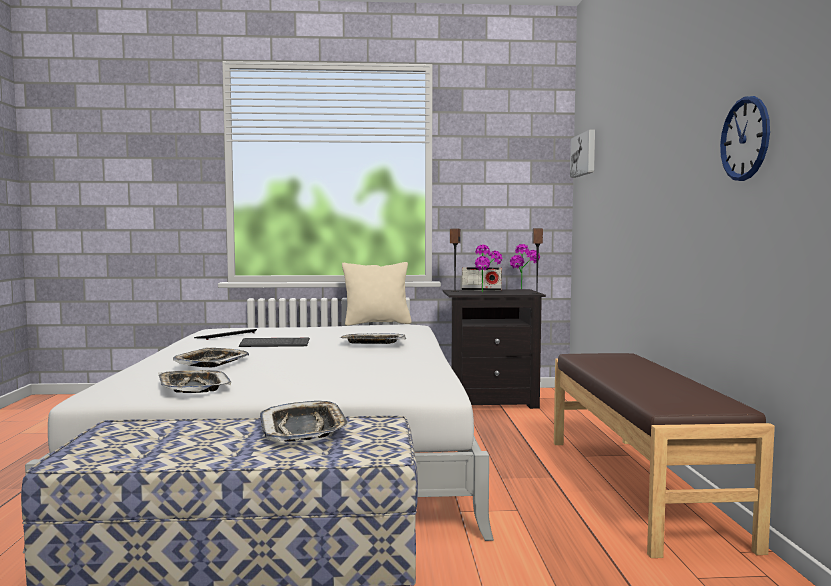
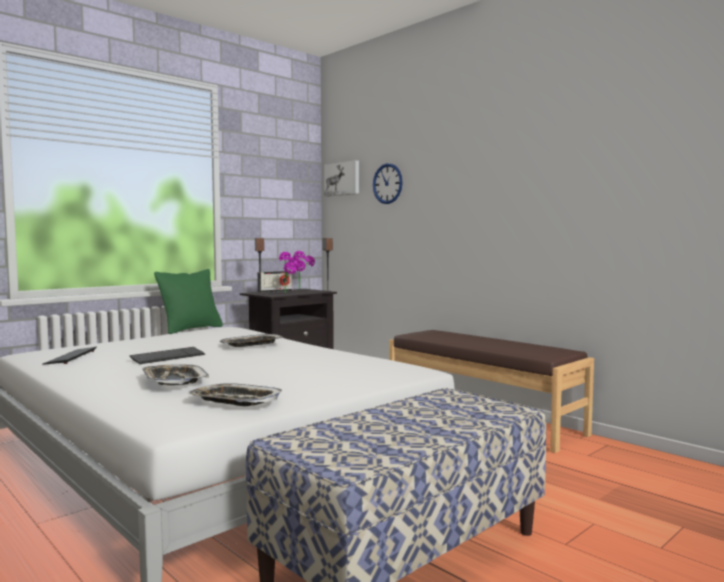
camera: 40 degrees left, 0 degrees up
(304, 429) = (423, 408): tray -> none
(377, 323) = (191, 329): beige pillow -> green pillow
(745, 139) = (552, 185): wall clock -> wall clock (387, 183)

